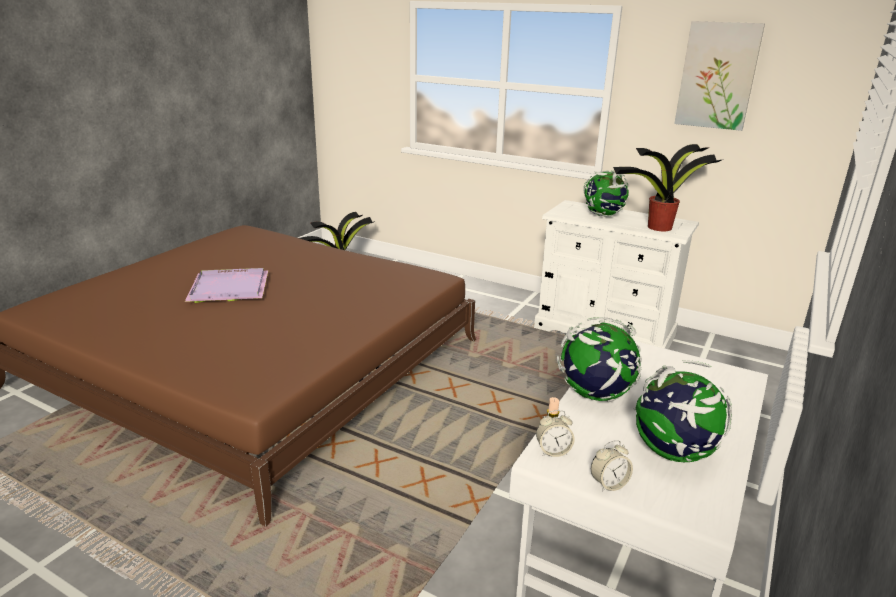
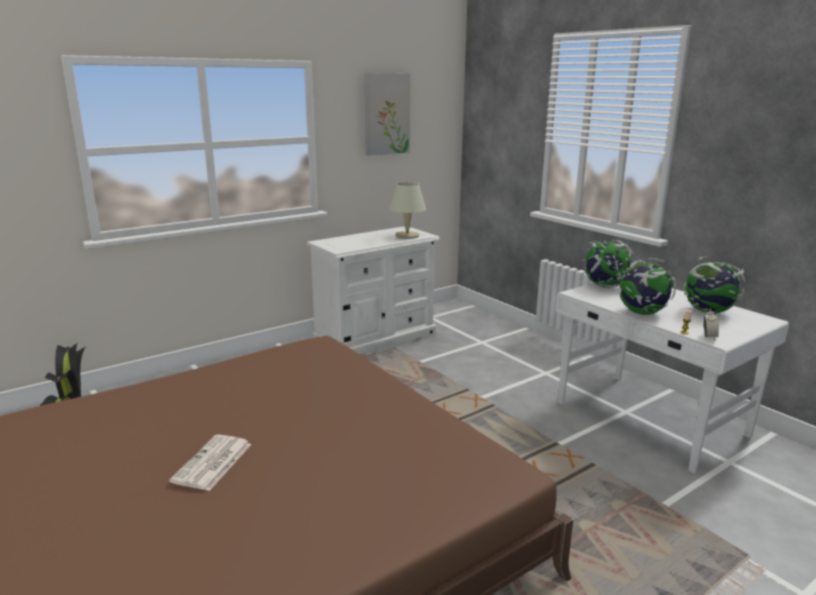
camera: 65 degrees left, 5 degrees down
(227, 289) = (212, 463): purple tray -> newspaper
(603, 215) = (362, 240): globe -> globe (604, 286)
(608, 484) = (741, 332): alarm clock -> none
(658, 227) = (407, 235): potted plant -> beige table lamp

